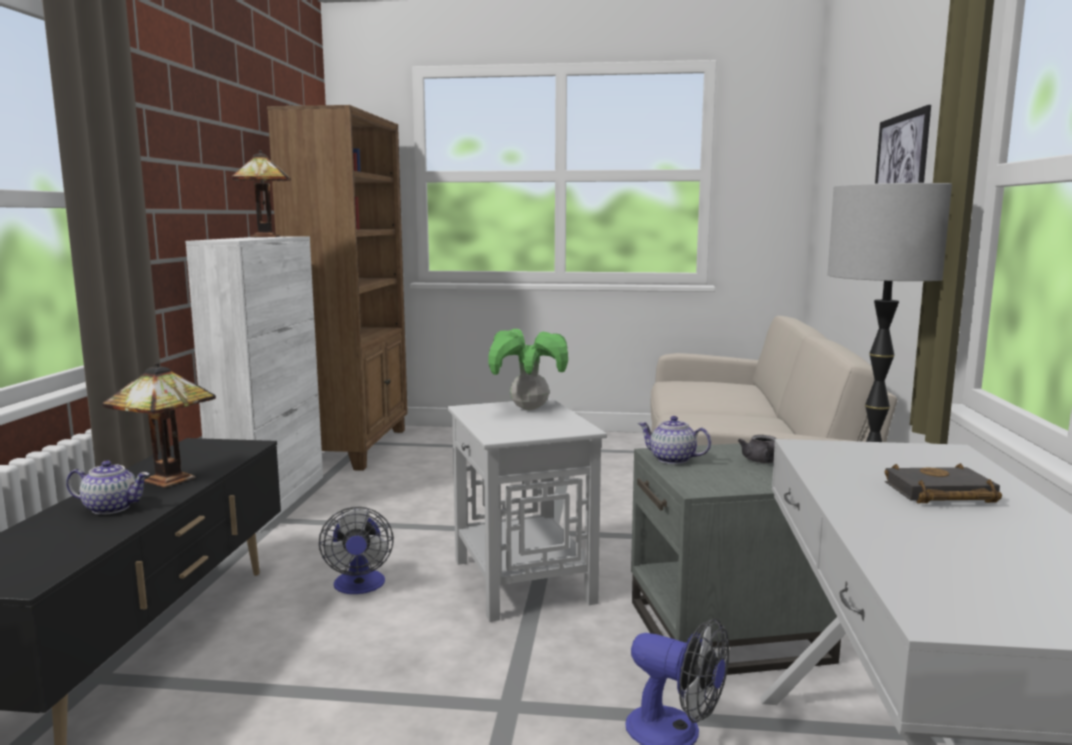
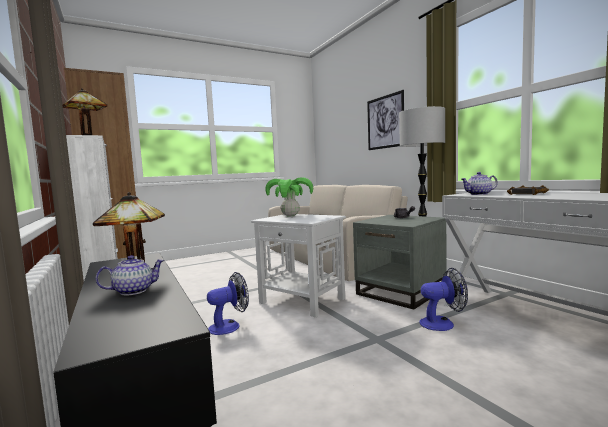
camera: 35 degrees left, 5 degrees down
(359, 587) = (229, 326): fan -> fan turned 75 degrees counterclockwise
(672, 459) = (375, 221): teapot -> teapot (479, 194)

